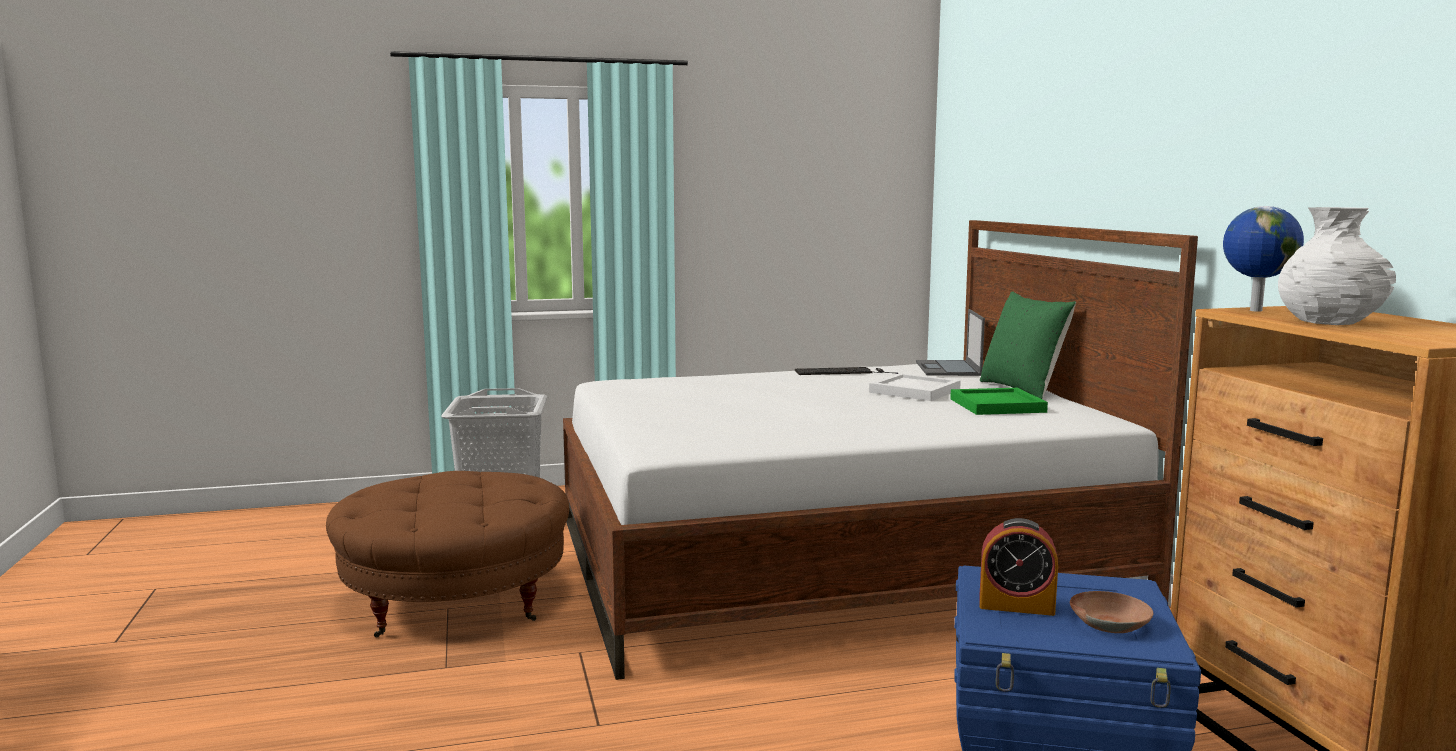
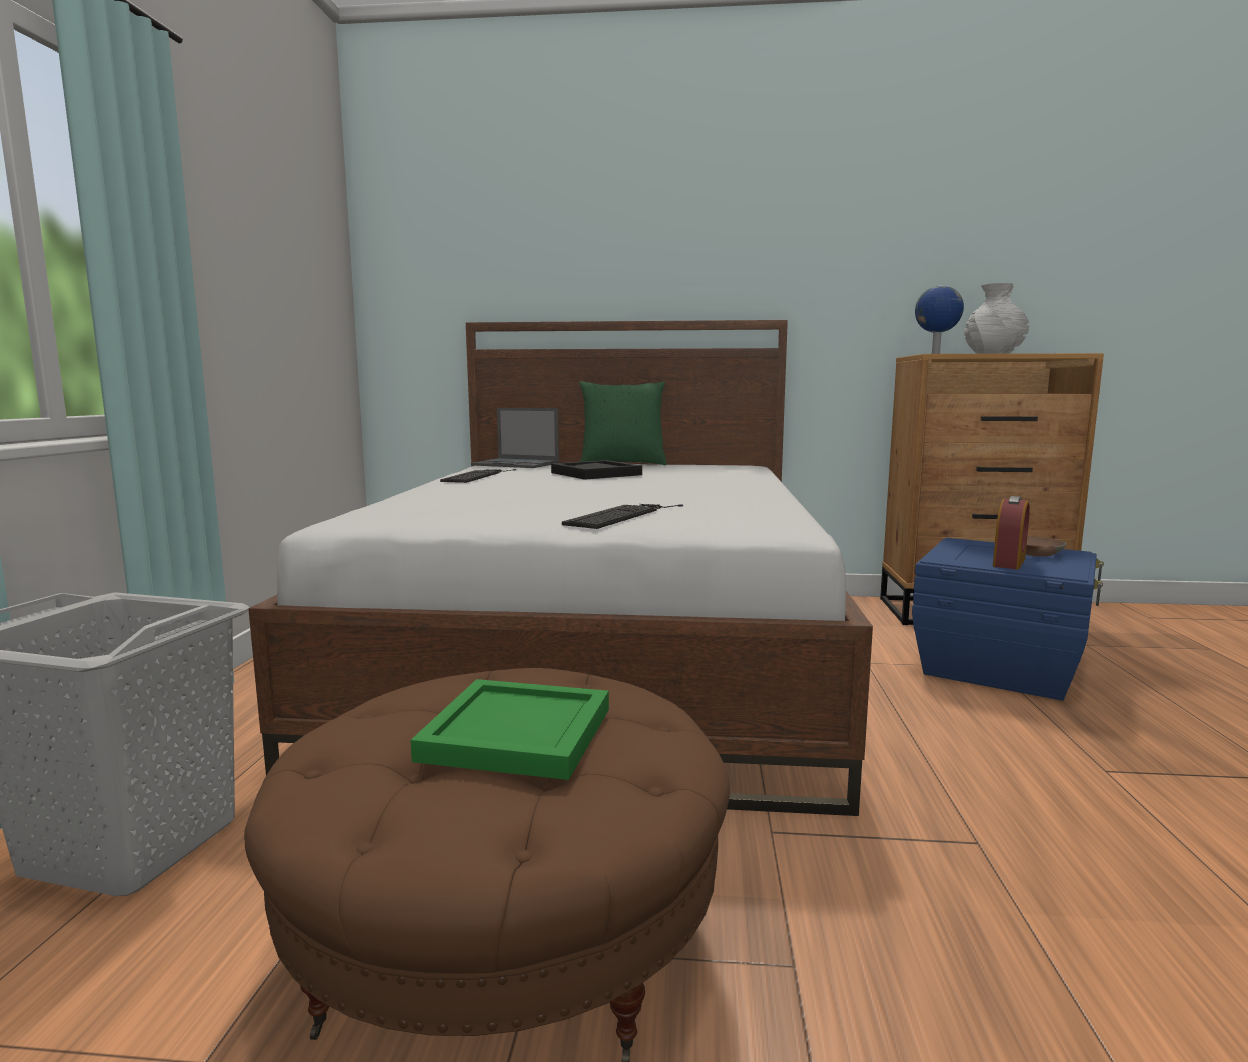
camera: 70 degrees left, 0 degrees up
(679, 416) = (621, 515): none -> keyboard
(915, 391) = (597, 474): white tray -> black tray
(998, 405) = (679, 469): green tray -> green tray (520, 733)

